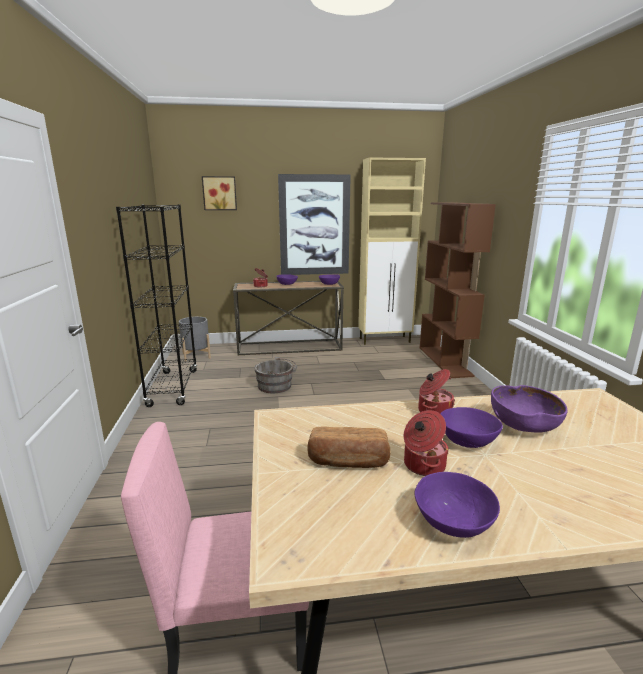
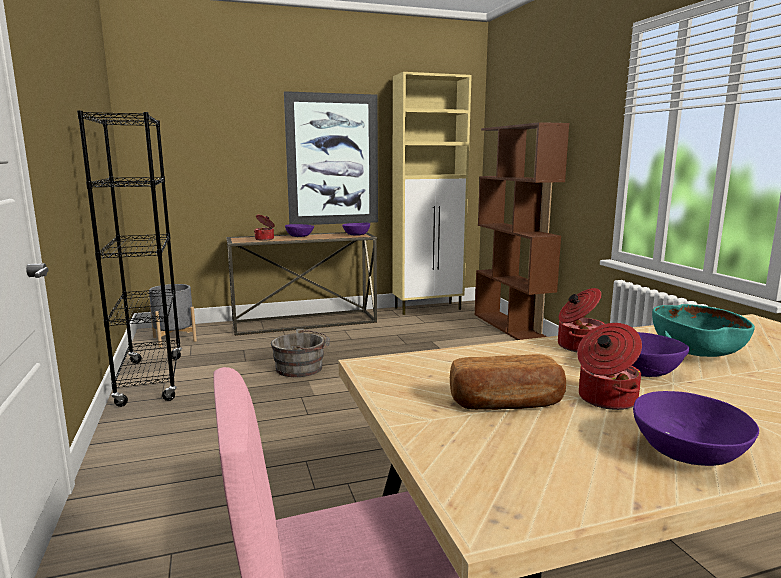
camera: 10 degrees left, 5 degrees down
(219, 193) = (204, 115): picture -> none
(523, 426) = (696, 353): purple bowl -> turquoise bowl

